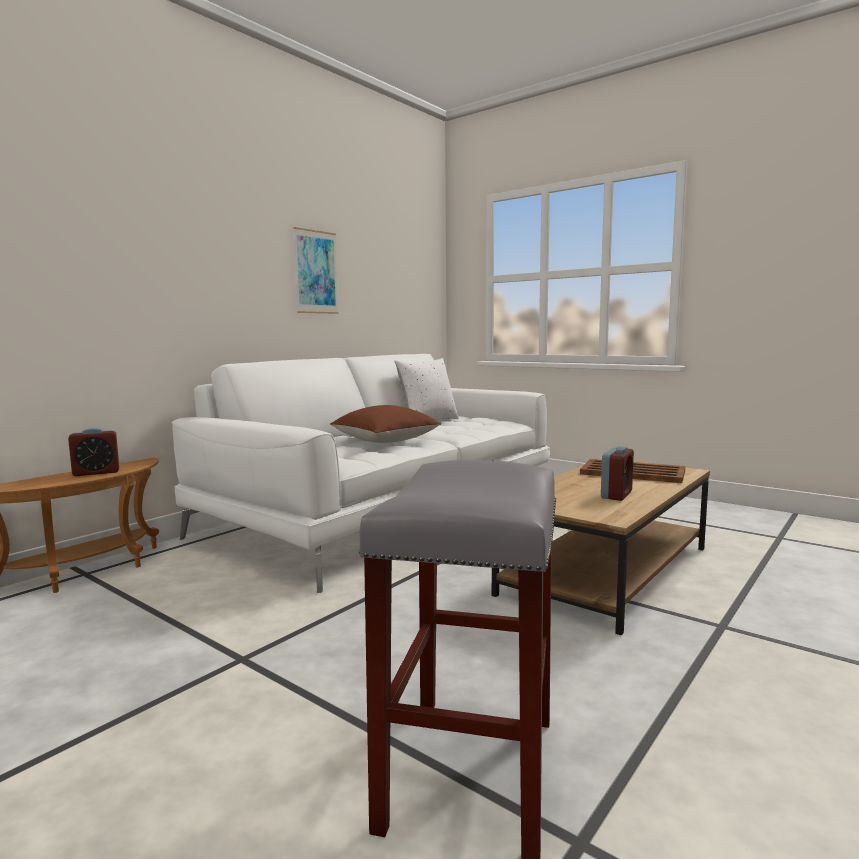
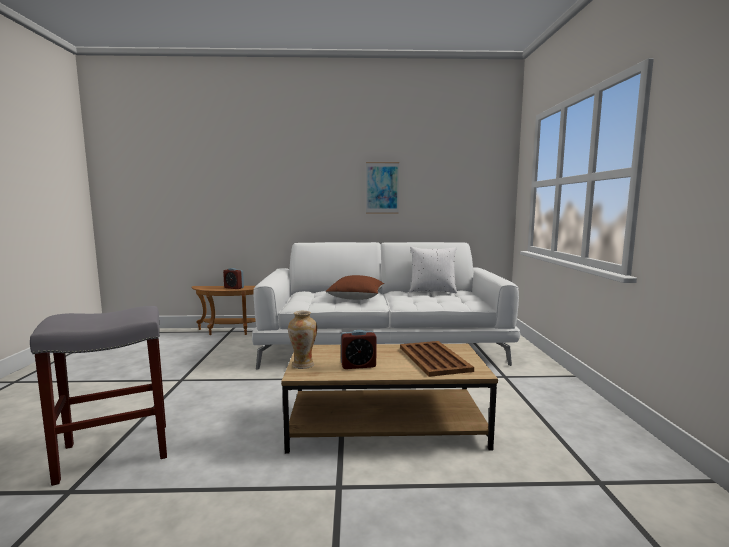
camera: 50 degrees right, 0 degrees up
(581, 511) = (303, 365): none -> vase

